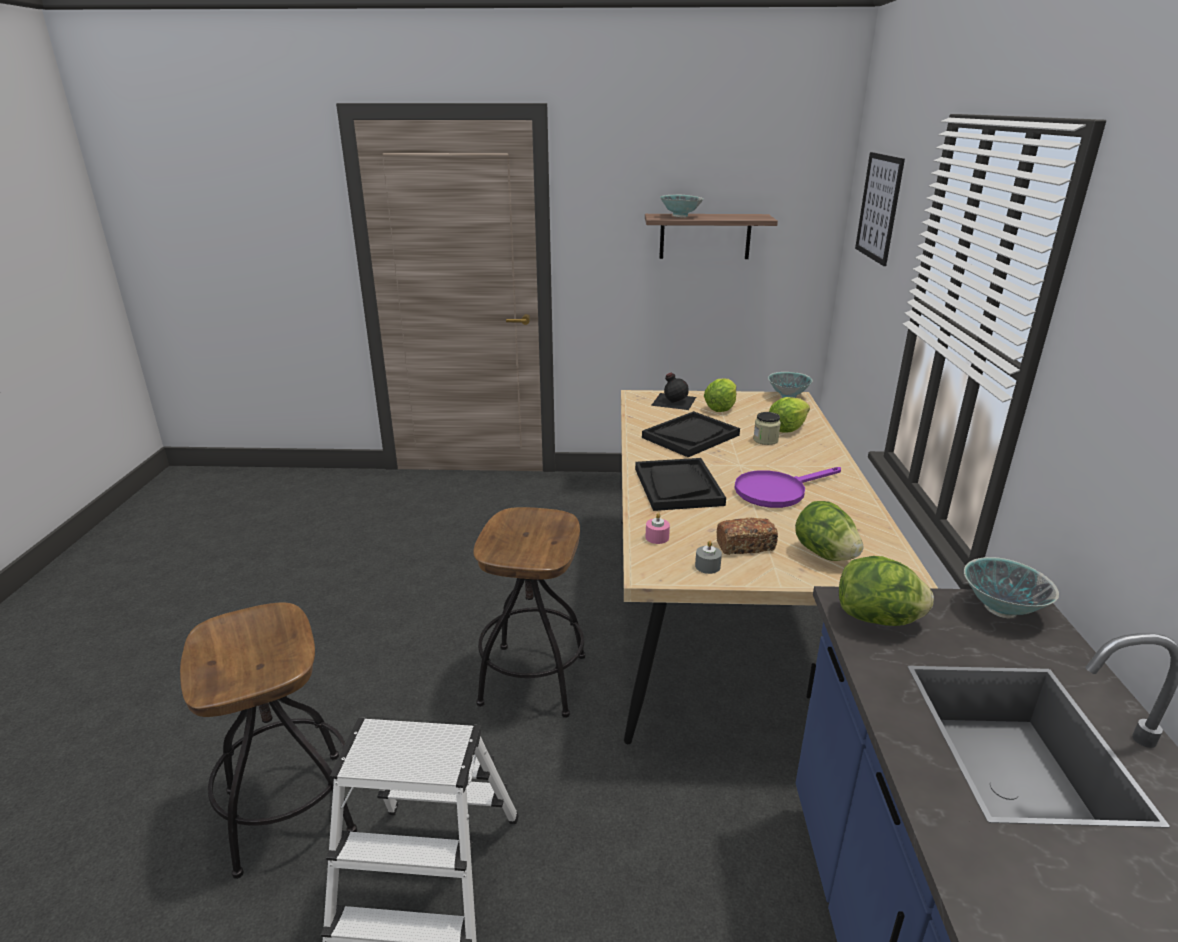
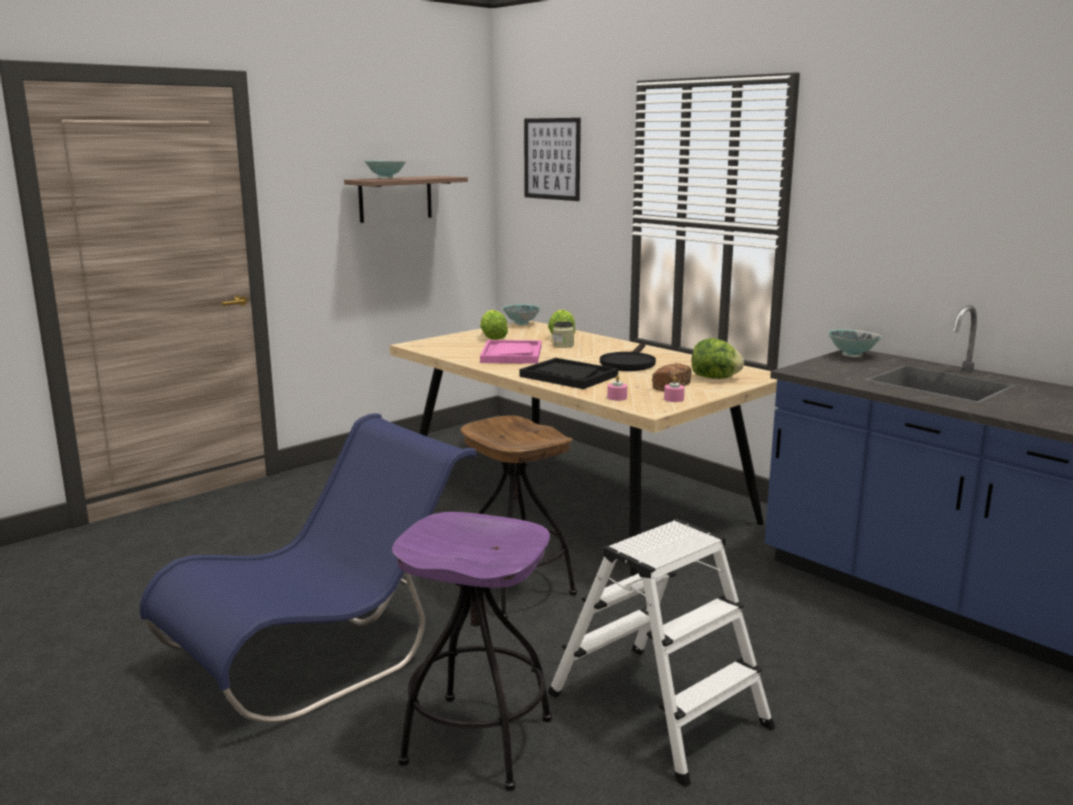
camera: 45 degrees left, 10 degrees down
(290, 811) = (478, 740): brown stool -> purple stool
(339, 654) = (320, 652): none -> blue chair
(673, 400) = (448, 341): black bottle -> none
(690, 436) = (511, 354): black tray -> pink tray
(707, 566) = (673, 399): grey candle -> pink candle
(777, 491) = (629, 363): purple frying pan -> black frying pan
(878, 619) = (821, 371): lettuce -> none

